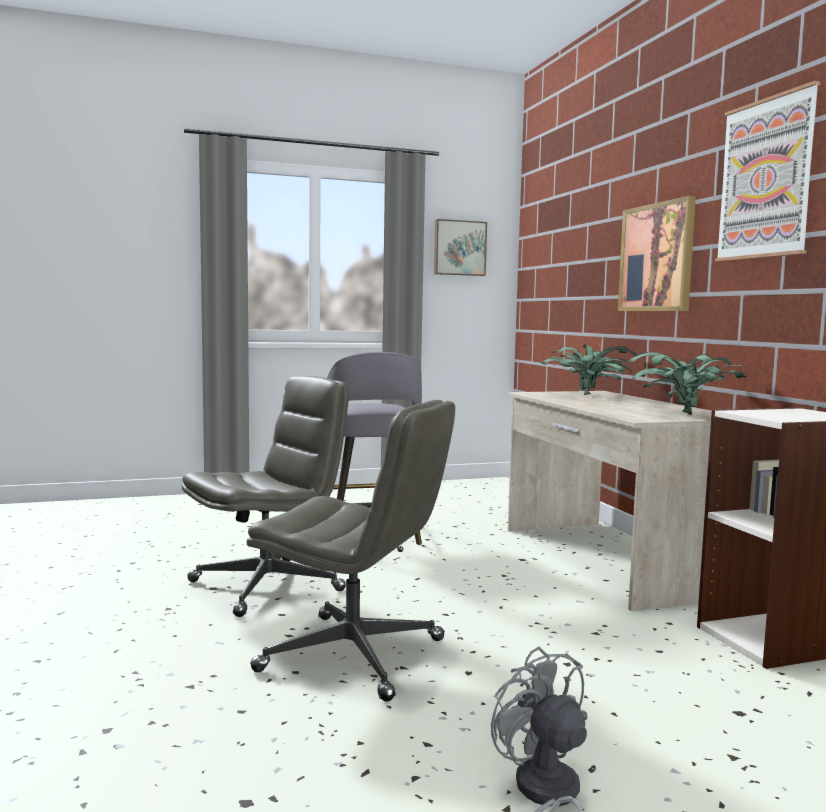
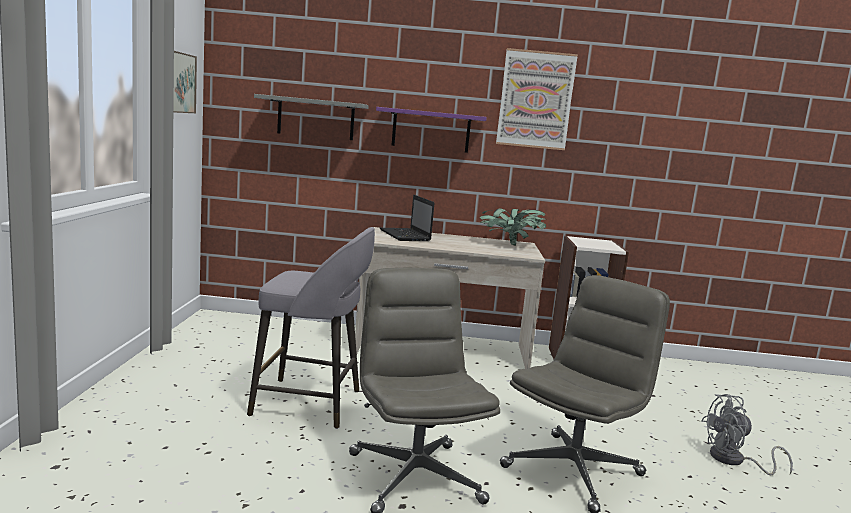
camera: 70 degrees left, 5 degrees up
(574, 265) = (316, 118): none -> grey shelf
(588, 395) = (405, 236): potted plant -> laptop
(657, 258) = (431, 130): picture -> purple shelf

